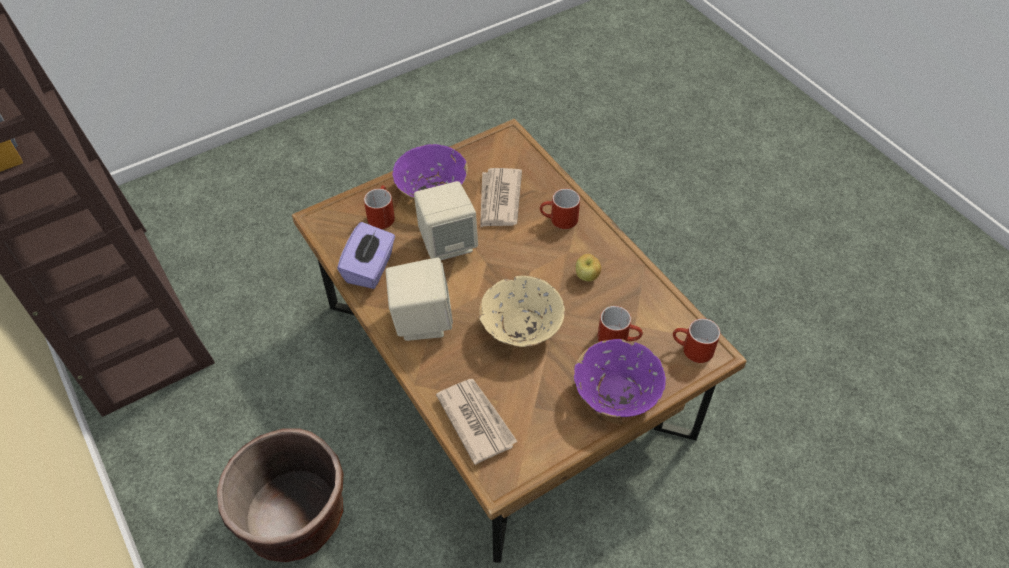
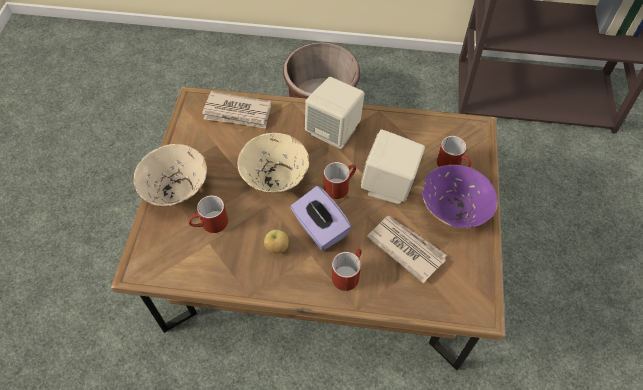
camera: 130 degrees right, 5 degrees up
(370, 268) = (403, 130): purple tissue box -> purple tissue box (319, 229)
(616, 394) = (176, 189): purple bowl -> beige bowl
(691, 350) = (154, 259): red mug -> red mug (339, 185)

